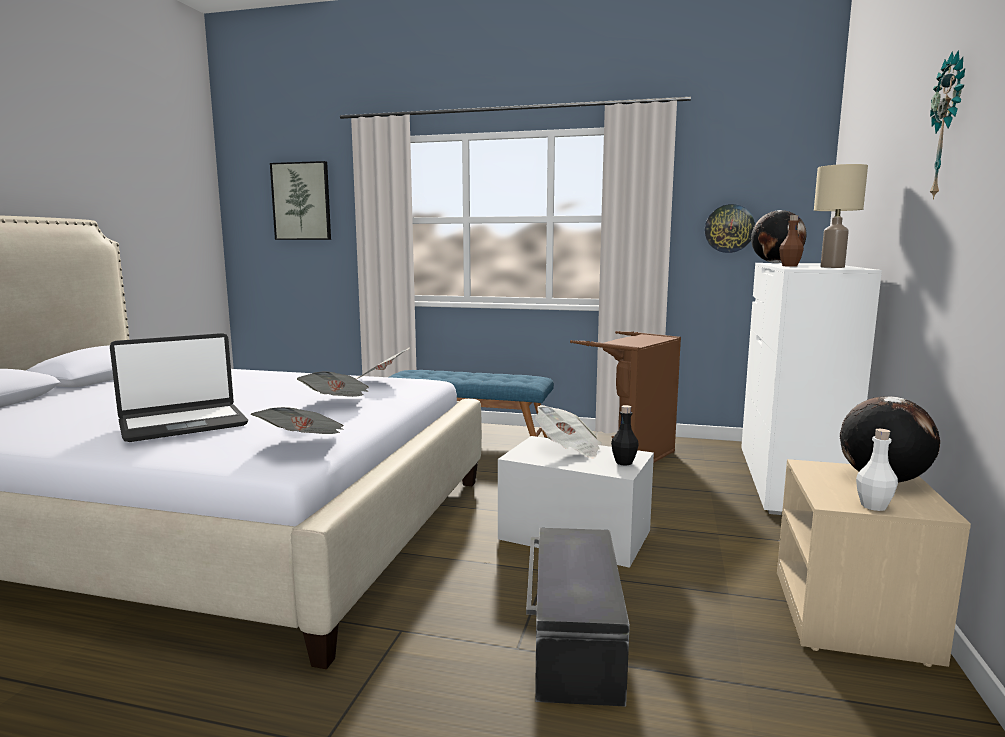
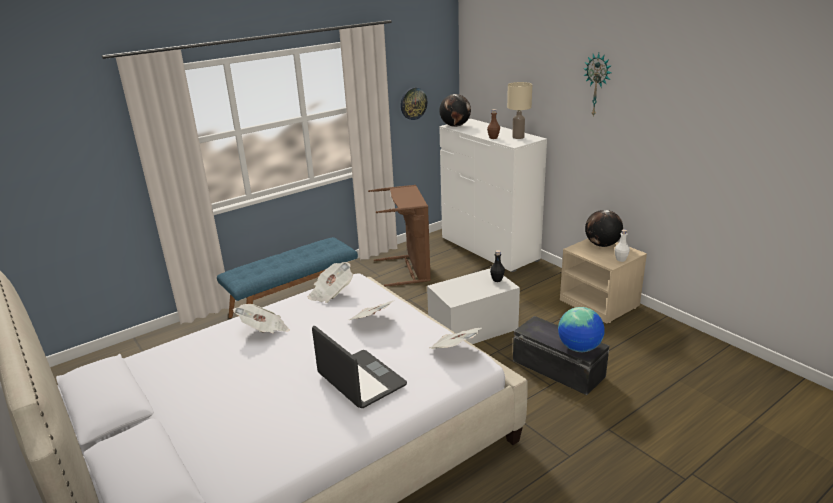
camera: 50 degrees left, 15 degrees up
(183, 424) = (360, 380): laptop -> laptop turned 45 degrees counterclockwise
(301, 201) = (57, 147): picture -> none
(569, 449) = (462, 284): newspaper -> newspaper (264, 330)
(571, 595) = (579, 348): none -> globe

